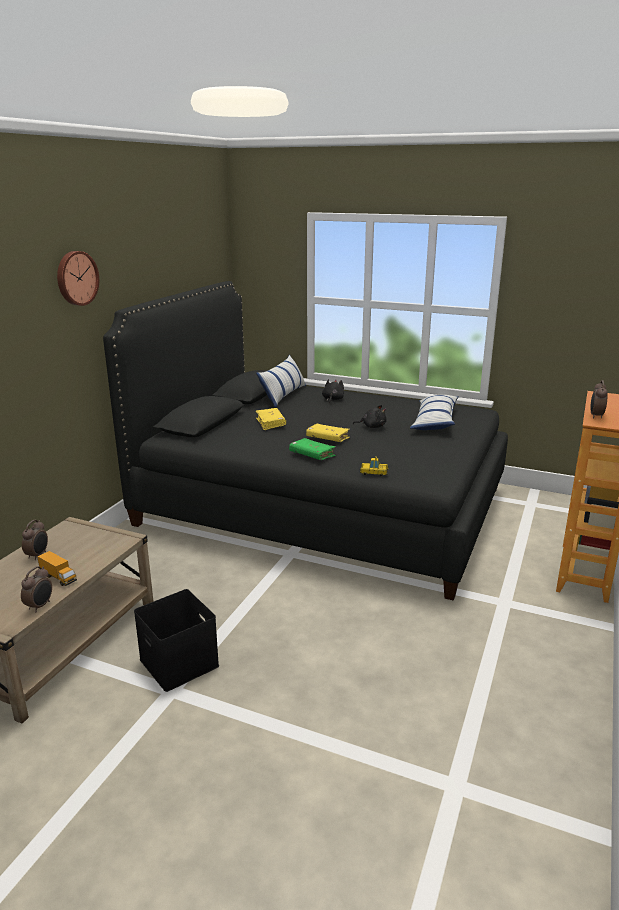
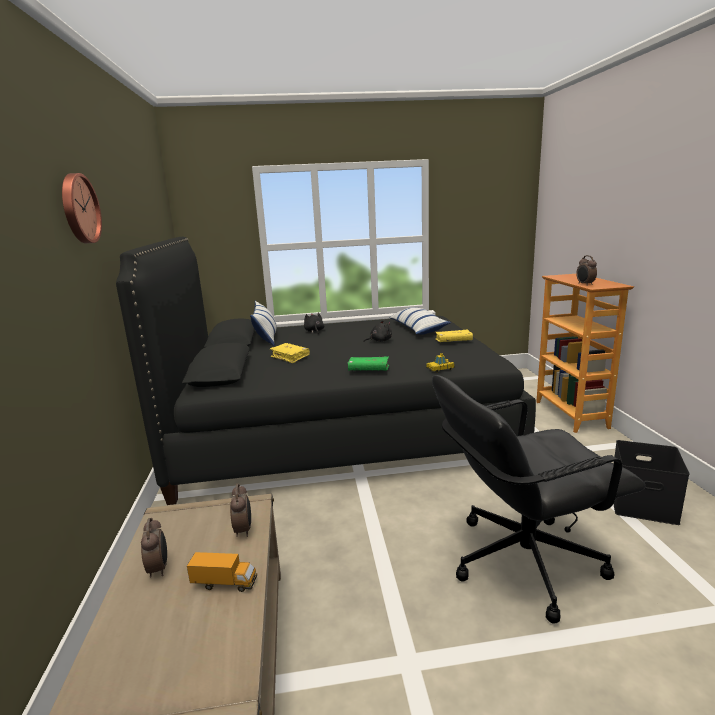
camera: 30 degrees left, 5 degrees down
(40, 606) = (245, 632): alarm clock -> alarm clock (243, 530)
(181, 662) = (382, 625): black storage box -> black storage box (644, 503)
(327, 438) = (360, 356): yellow book -> yellow book (453, 341)
(334, 671) = (522, 560): none -> black office chair

